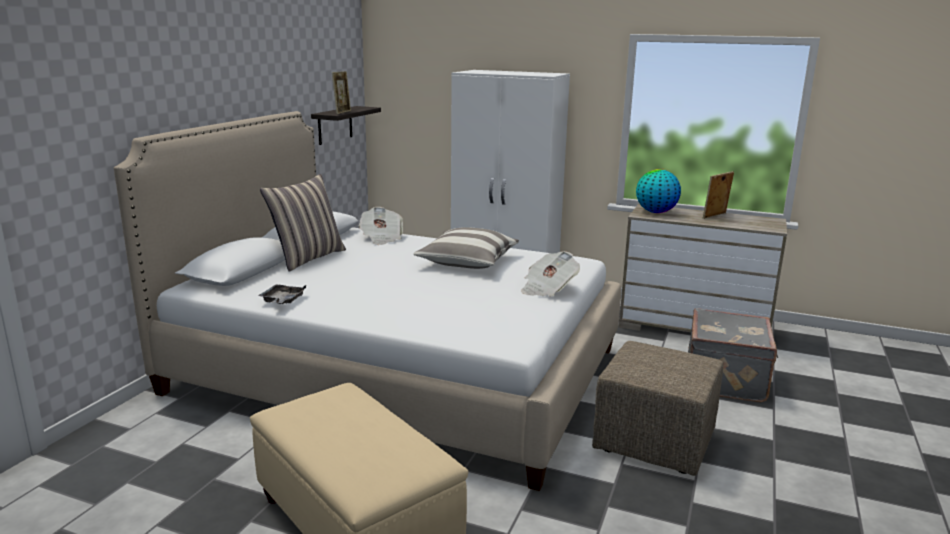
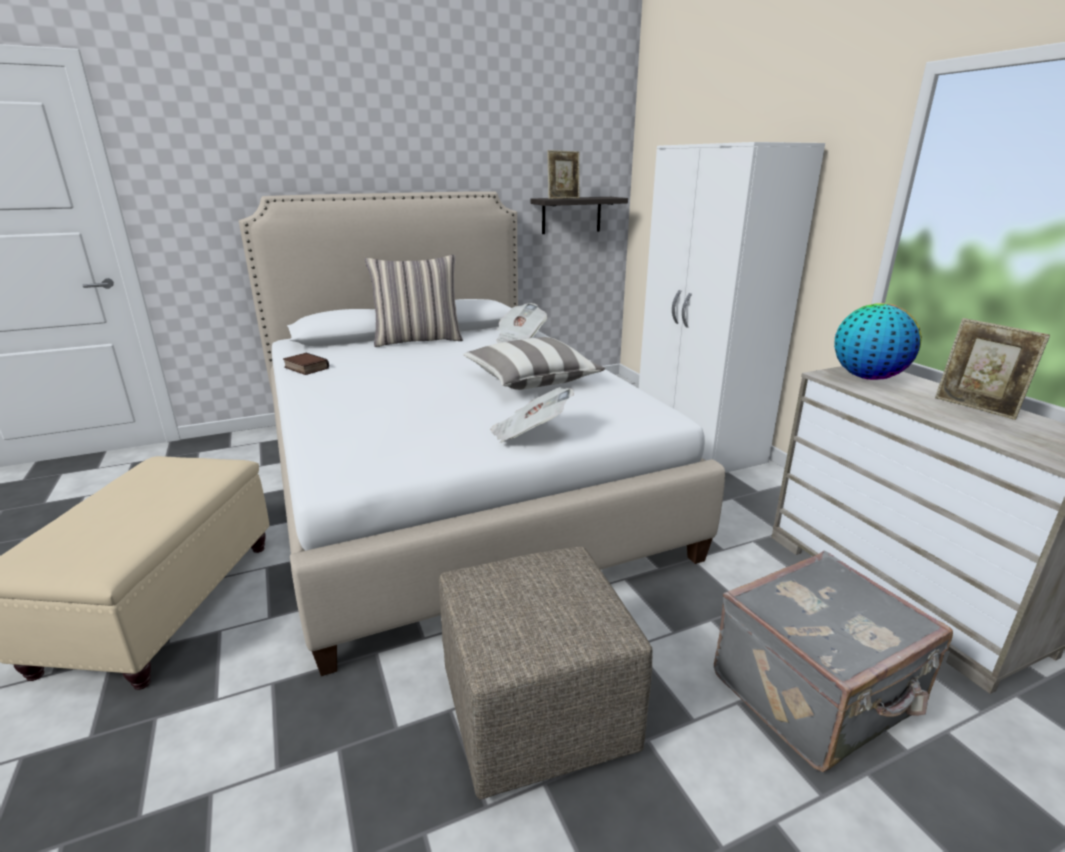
camera: 45 degrees right, 5 degrees up
(282, 301) = (305, 368): grey tray -> book
(715, 216) = (975, 408): picture frame -> picture frame turned 135 degrees counterclockwise

